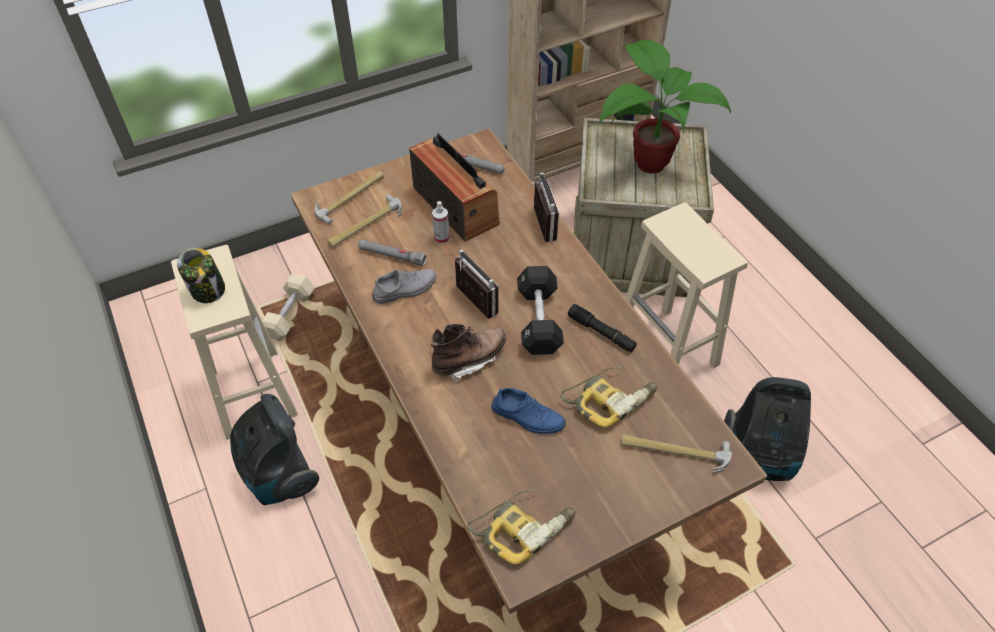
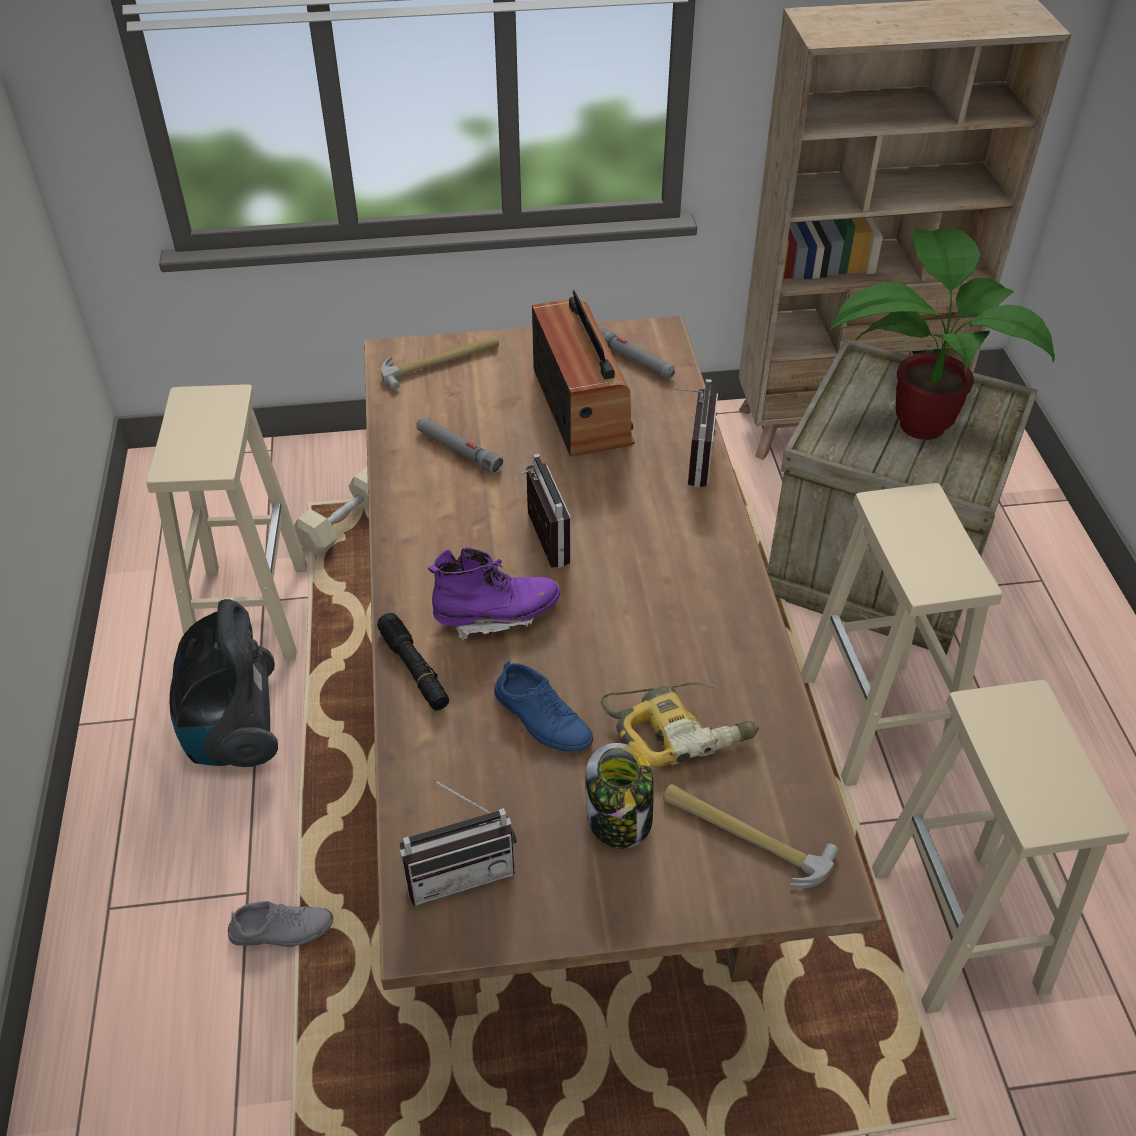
camera: 20 degrees right, 5 degrees down
(208, 290) = (197, 435): jar -> jar (619, 819)
(366, 225) = (443, 402): hammer -> none
(405, 289) = (454, 498): grey shoe -> grey shoe (281, 930)
(441, 238) = (539, 444): spray bottle -> none
(469, 359) = (496, 616): brown boot -> purple boot
(523, 526) = (459, 869): power drill -> radio
(539, 320) = (625, 590): black dumbbell -> none
(601, 333) = (712, 632): black flashlight -> black flashlight (414, 669)
(758, 458) = (959, 931): vacuum cleaner -> beige stool

